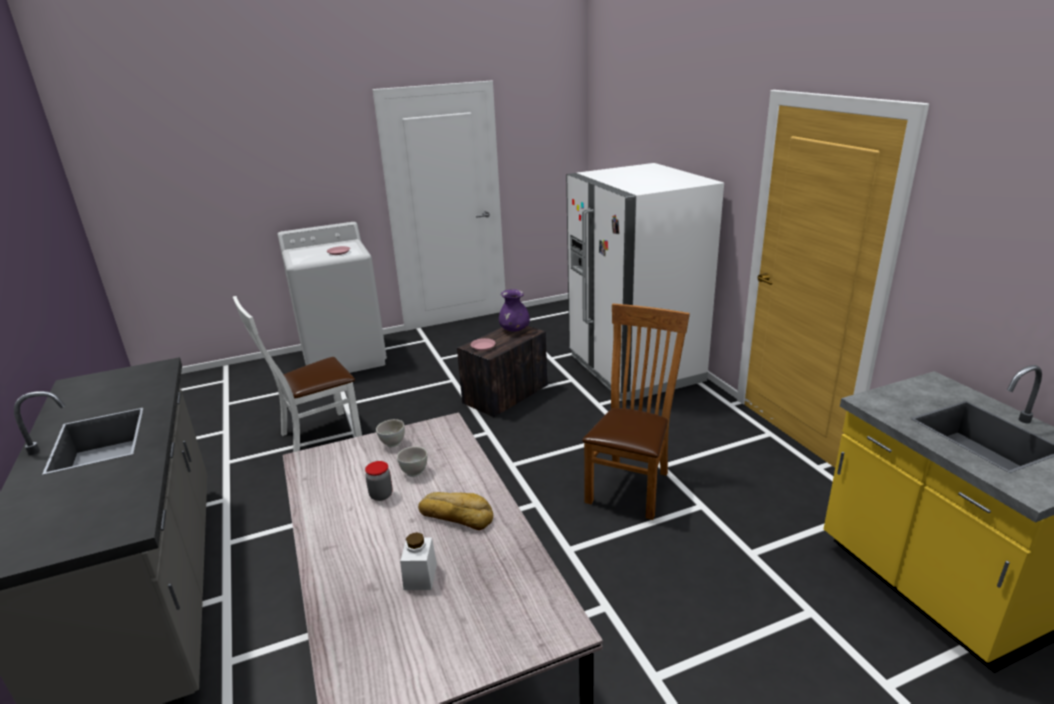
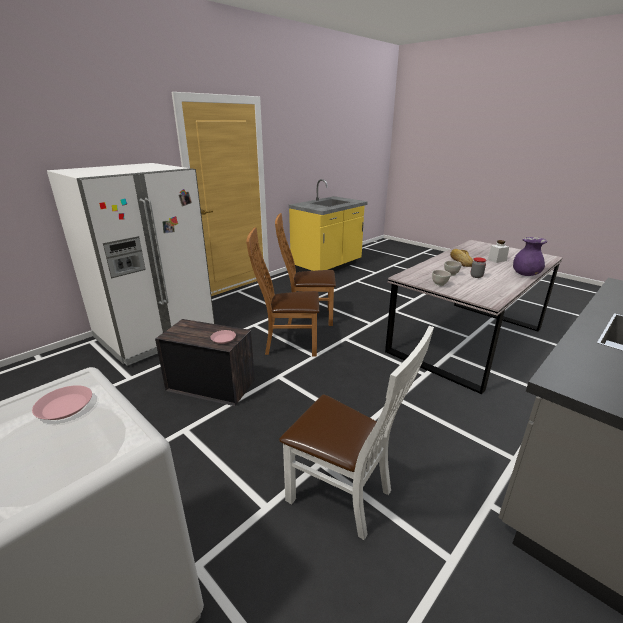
camera: 115 degrees left, 0 degrees up
(514, 330) = (180, 332): purple vase -> purple vase (525, 274)
(553, 450) = (287, 344): none -> brown chair

